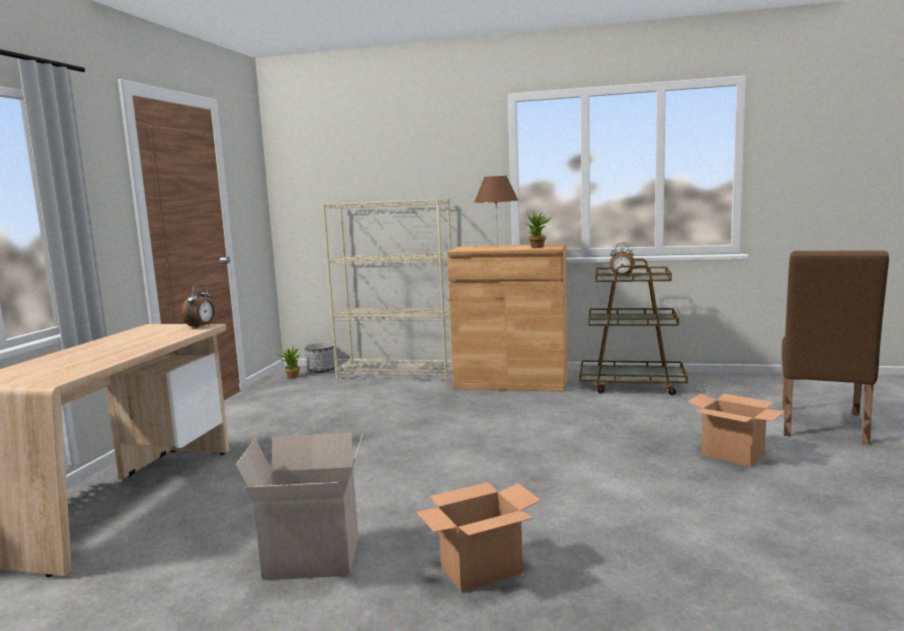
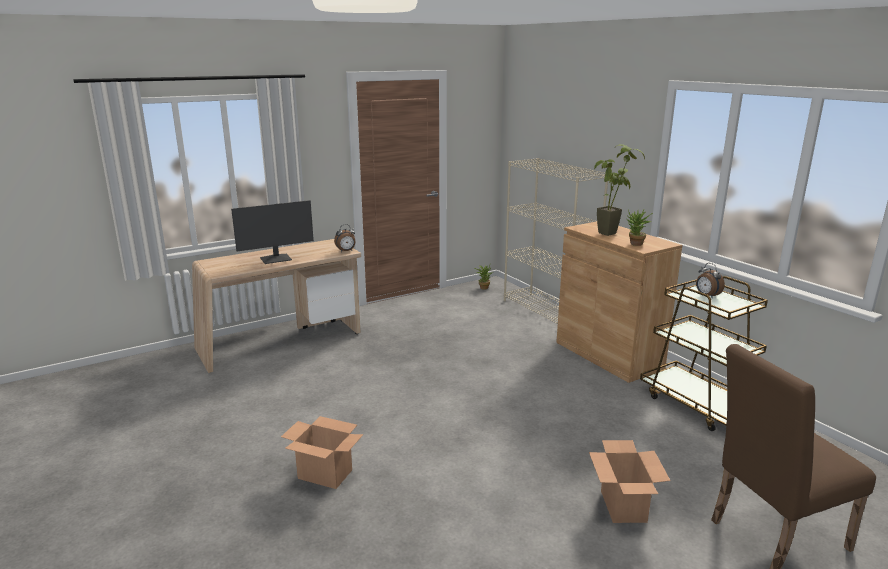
camera: 45 degrees right, 10 degrees up
(115, 351) = (276, 259): none -> monitor
(310, 560) = (282, 420): cardboard box -> none
(321, 370) = (509, 289): planter -> none
(497, 247) = (613, 233): brown table lamp -> potted plant

